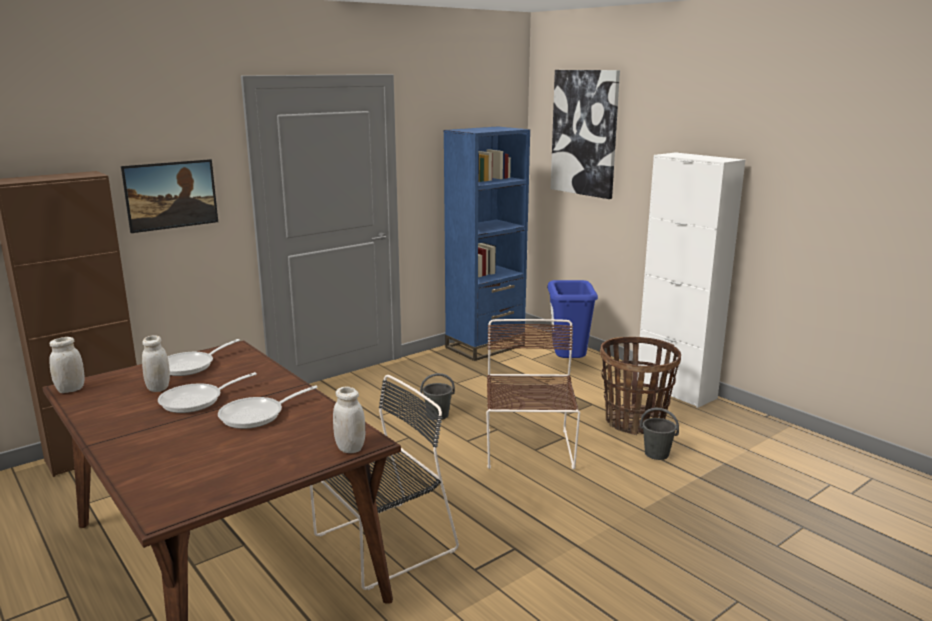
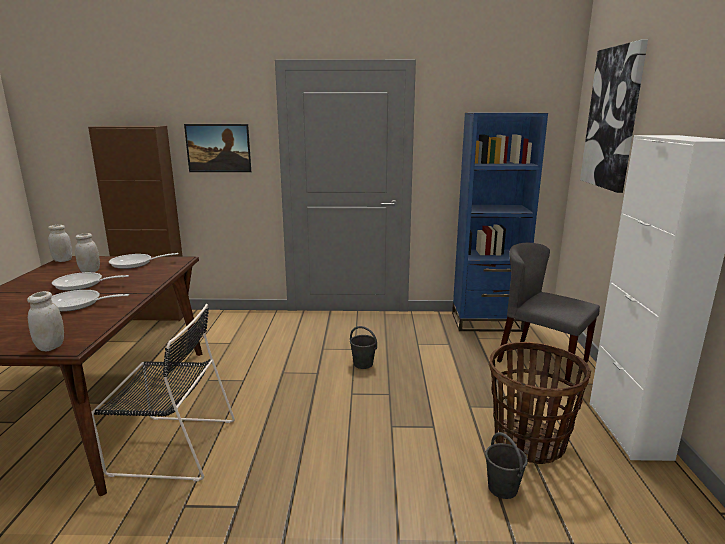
camera: 40 degrees right, 0 degrees up
(528, 450) = (385, 424): brown chair -> none
(568, 364) = (541, 361): blue trash can -> grey chair

